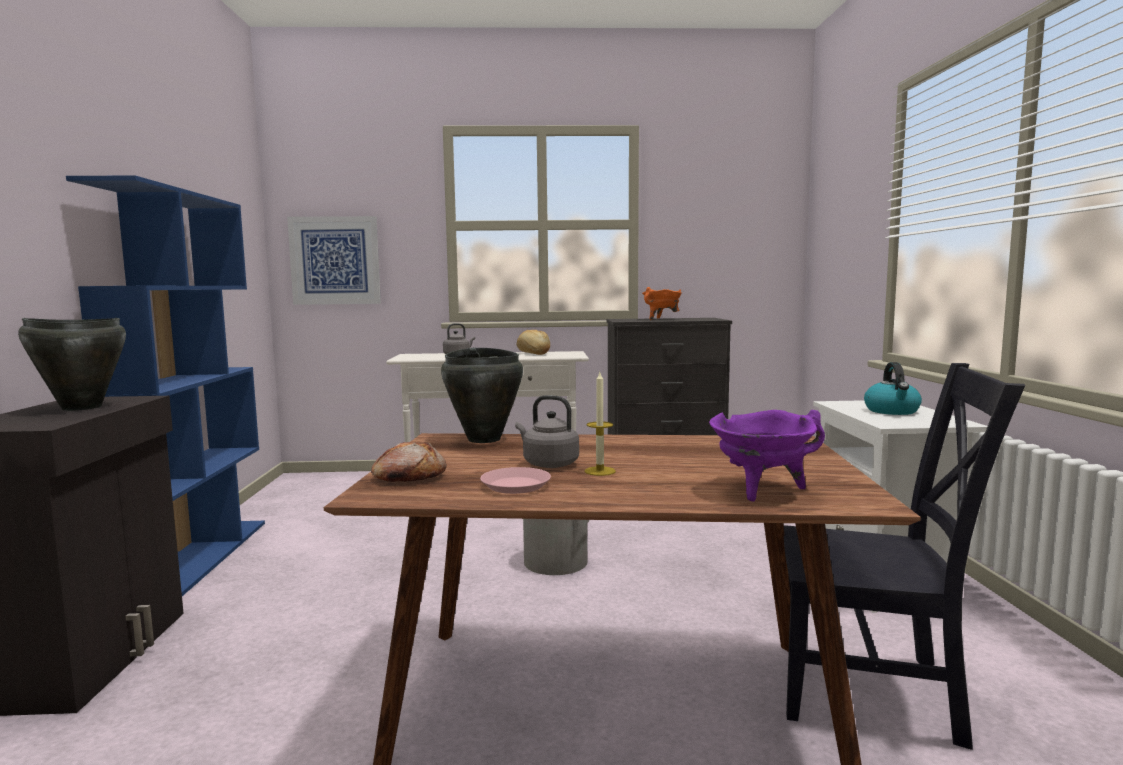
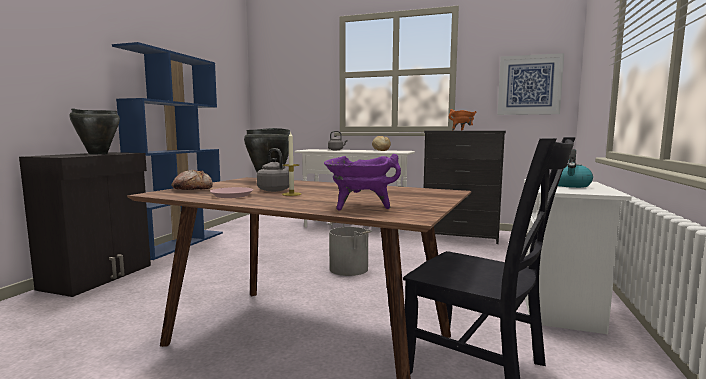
camera: 20 degrees right, 0 degrees up
(335, 260) = (281, 97): picture -> picture (529, 85)

